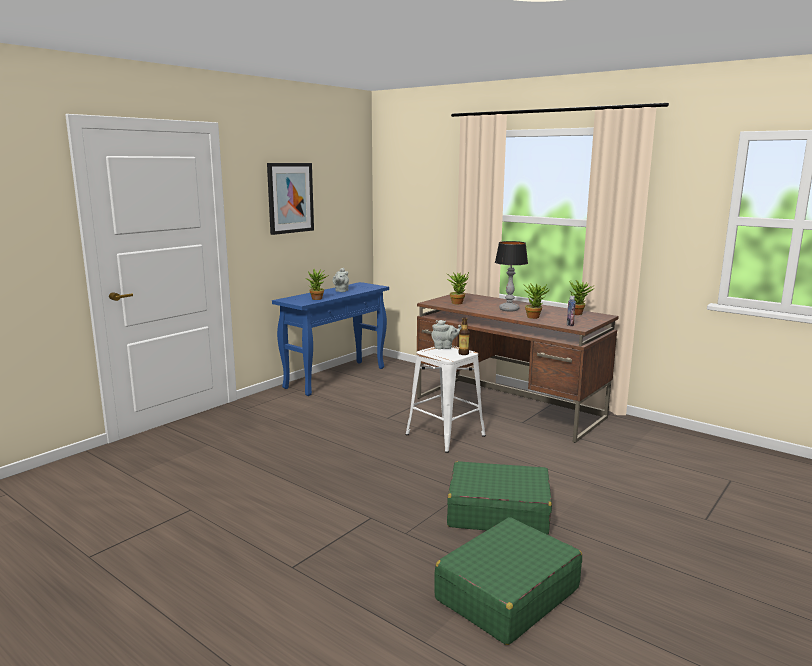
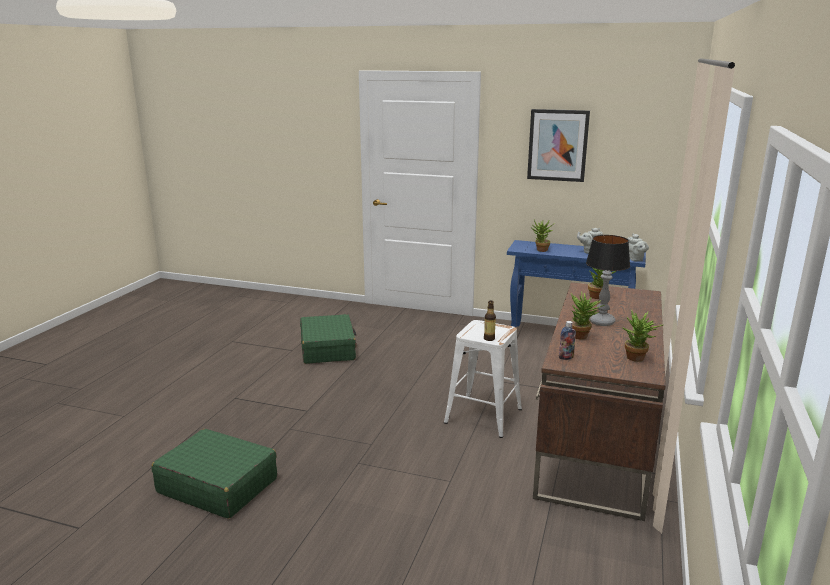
camera: 70 degrees right, 5 degrees up
(444, 347) = (501, 328): grey teapot -> grey teapot (635, 260)
(497, 512) = (341, 465): green suitcase -> green suitcase (328, 348)

